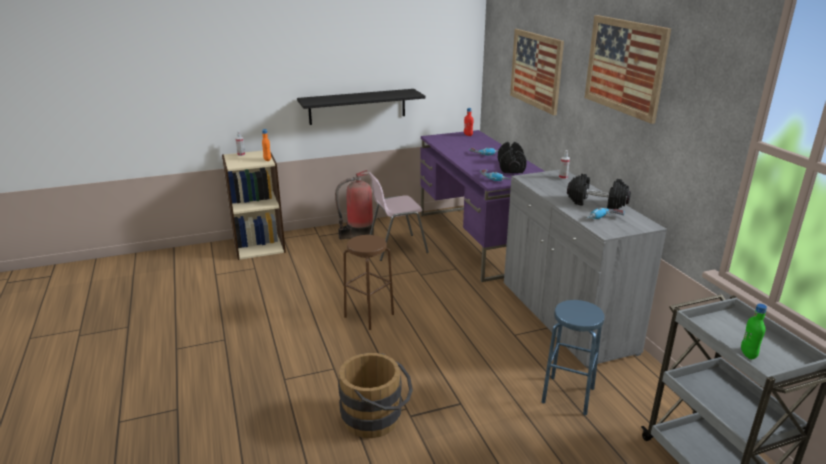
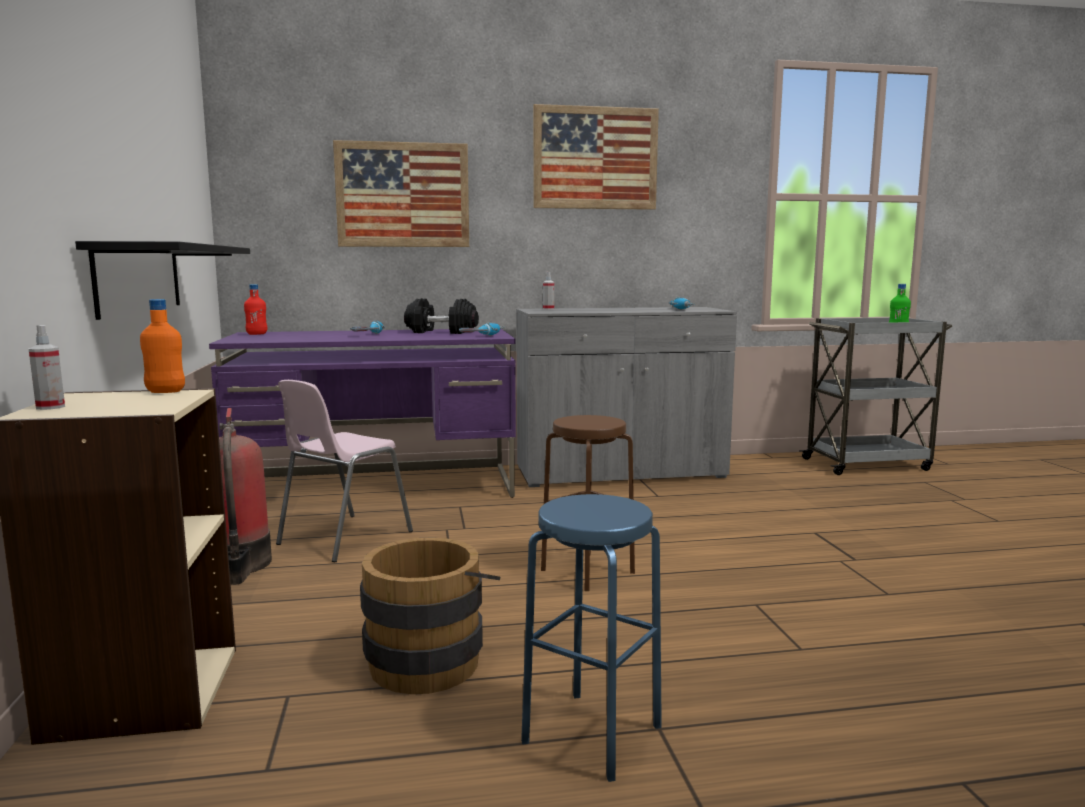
camera: 80 degrees left, 15 degrees down
(377, 418) = (872, 579): brown bucket -> brown bucket (430, 658)
(396, 248) = (343, 538): pink chair -> pink chair turned 45 degrees clockwise
(568, 395) = (778, 489): blue stool -> blue stool (592, 733)
(597, 203) = (636, 308): black dumbbell -> none

